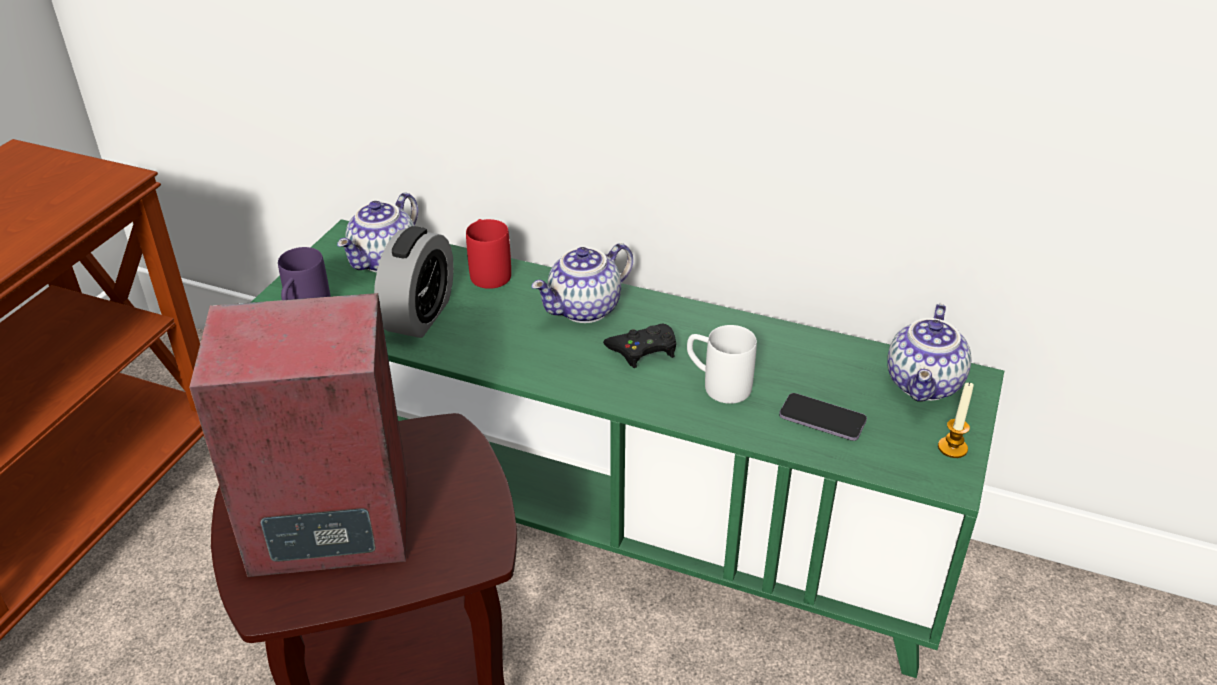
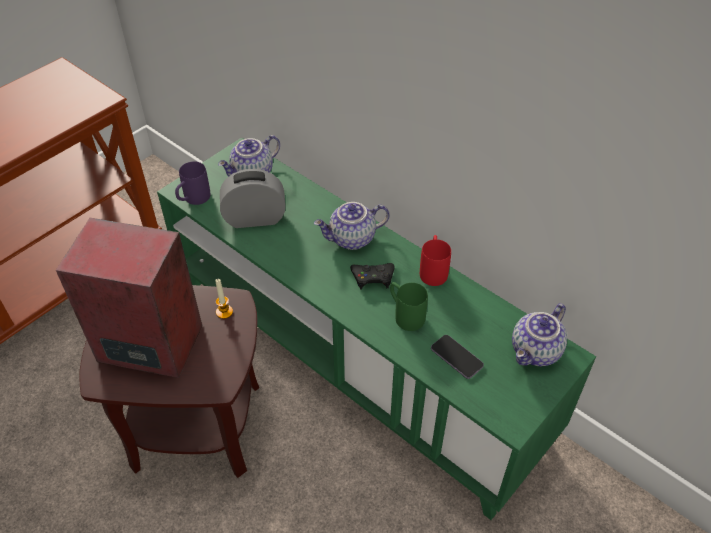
camera: 20 degrees right, 10 degrees up
(419, 315) = (255, 218): alarm clock -> alarm clock turned 135 degrees counterclockwise
(488, 271) = (308, 197): red mug -> red mug (433, 270)
(717, 385) = (405, 315): white mug -> green mug
(952, 448) = (527, 402): candle -> candle (224, 312)

